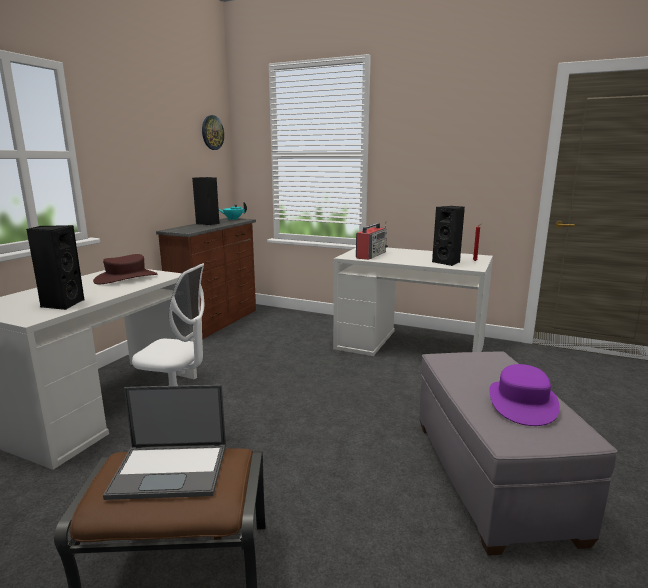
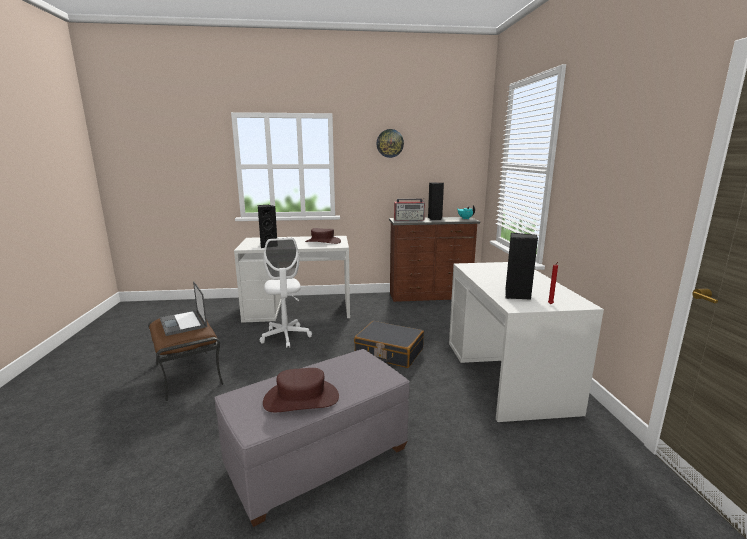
camera: 60 degrees right, 0 degrees up
(212, 132) = (464, 147): wall clock -> wall clock (390, 143)
(316, 380) = (389, 352): none -> black suitcase
(371, 255) = (488, 270): radio -> radio (409, 219)
(522, 403) = (301, 398): purple hat -> brown hat

